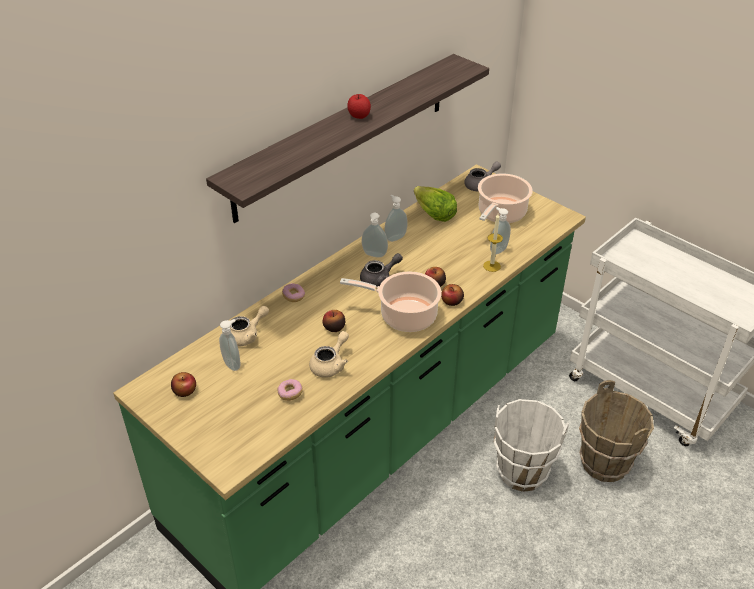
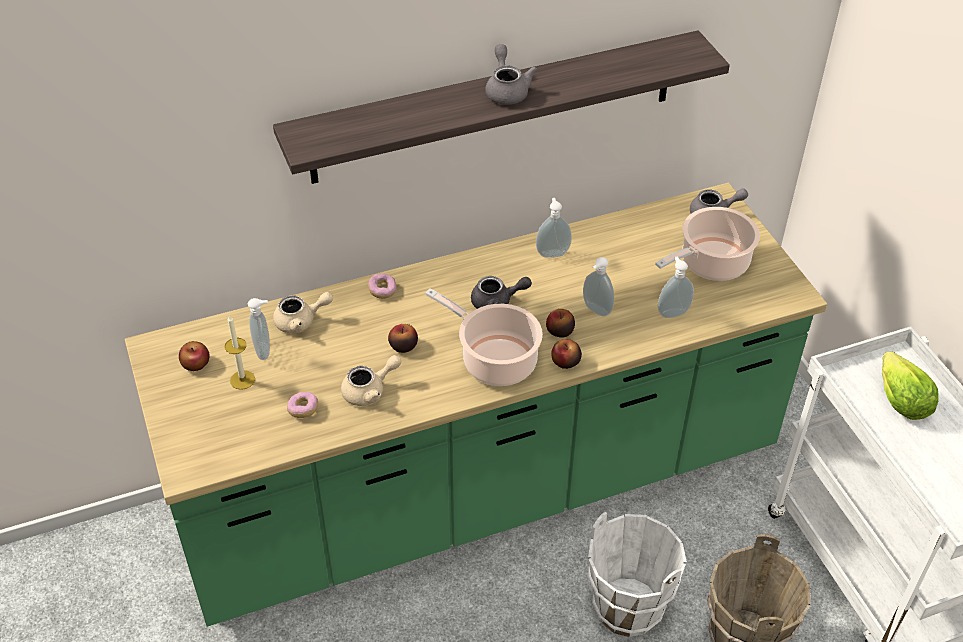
camera: 25 degrees right, 5 degrees up
(359, 116) = (507, 90): apple -> grey teapot
(374, 255) = (511, 268): soap dispenser -> soap dispenser (595, 310)
(433, 214) = (622, 236): lettuce -> lettuce (900, 400)
(491, 266) = (649, 332): candle -> candle (242, 380)

